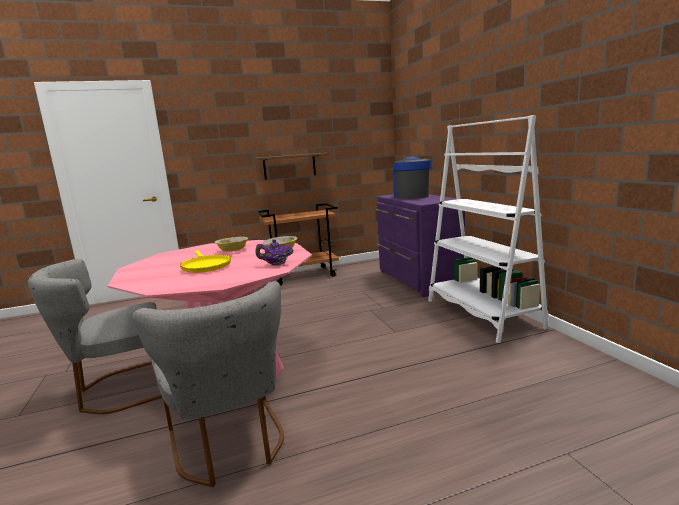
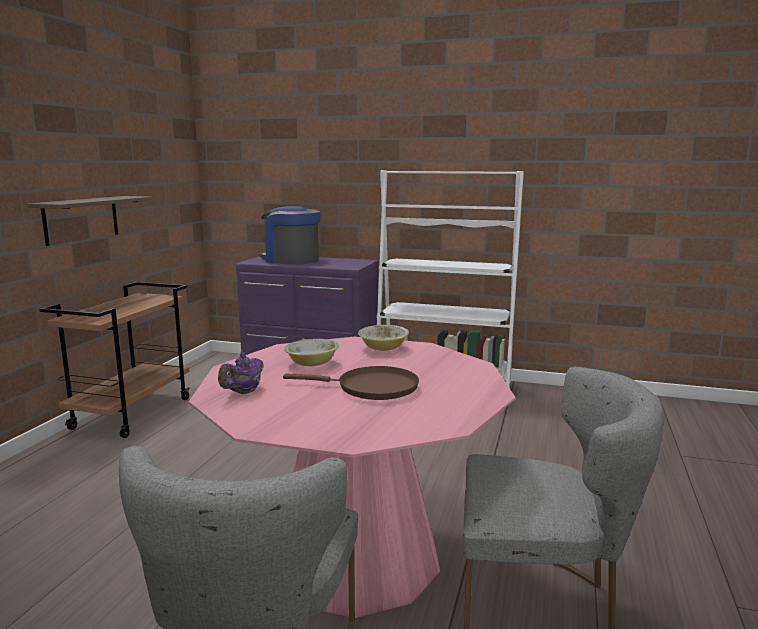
camera: 55 degrees left, 0 degrees up
(205, 266) = (372, 388): yellow frying pan -> brown frying pan
(275, 264) = (448, 361): purple teapot -> purple teapot (243, 392)

